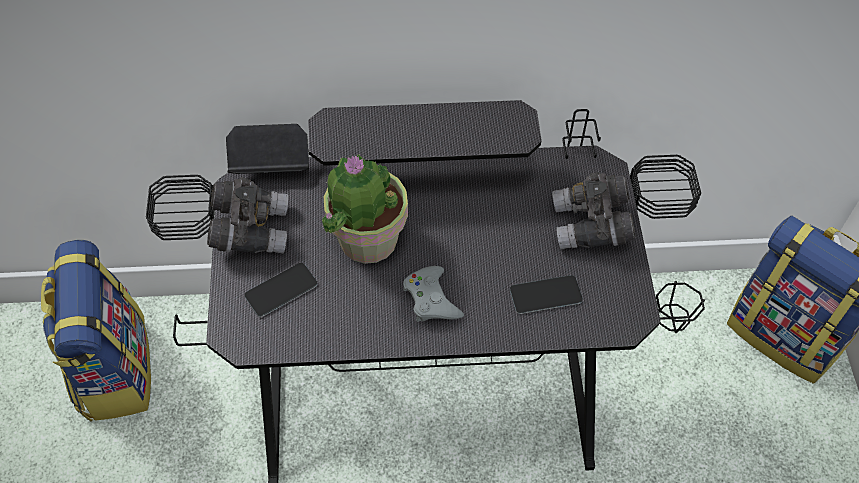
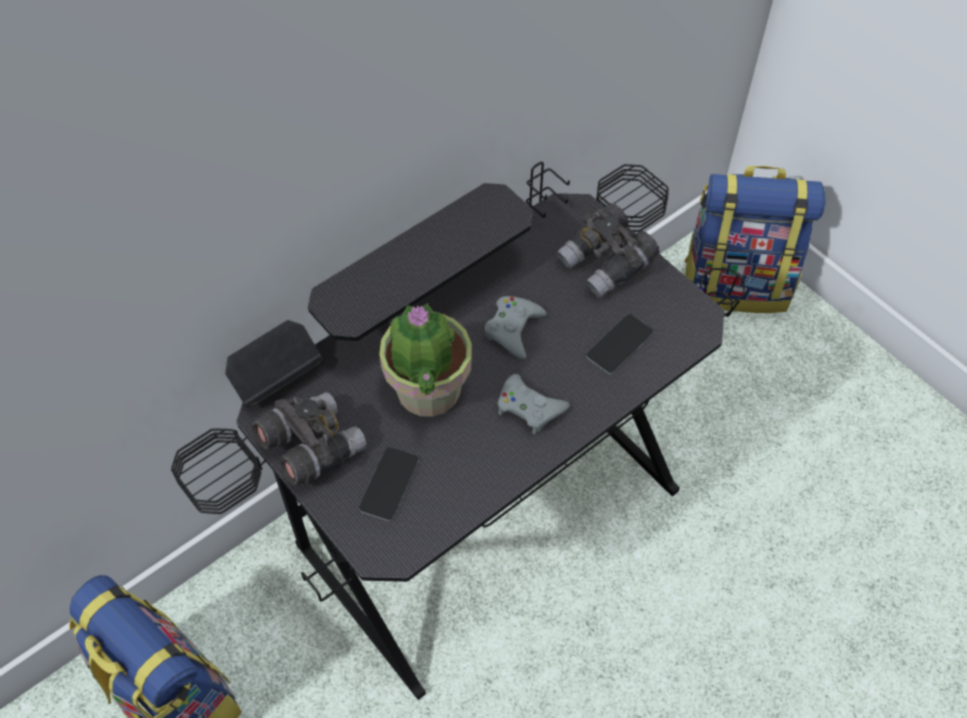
camera: 35 degrees left, 0 degrees up
(471, 233) = (513, 329): none -> grey game controller

